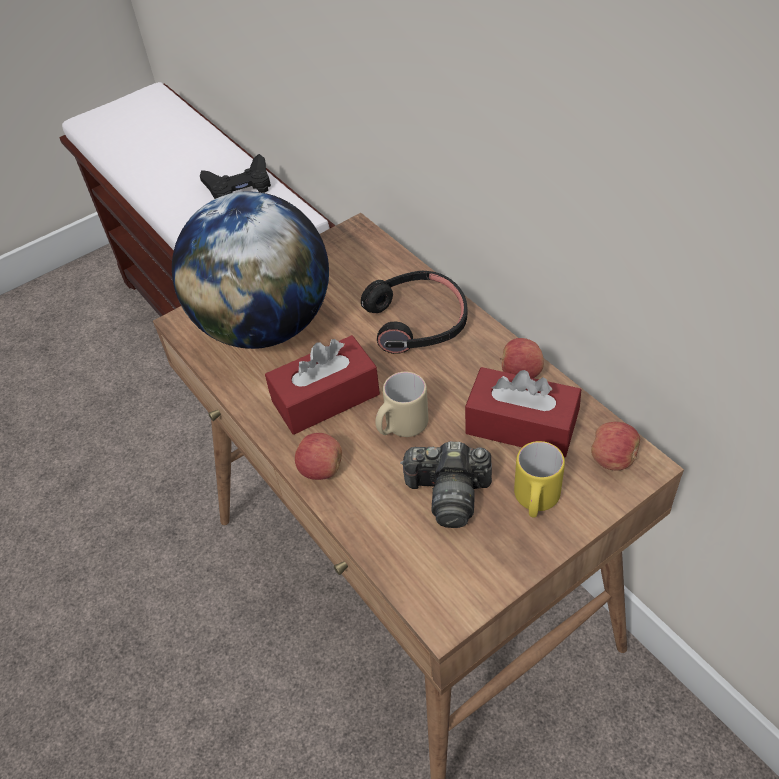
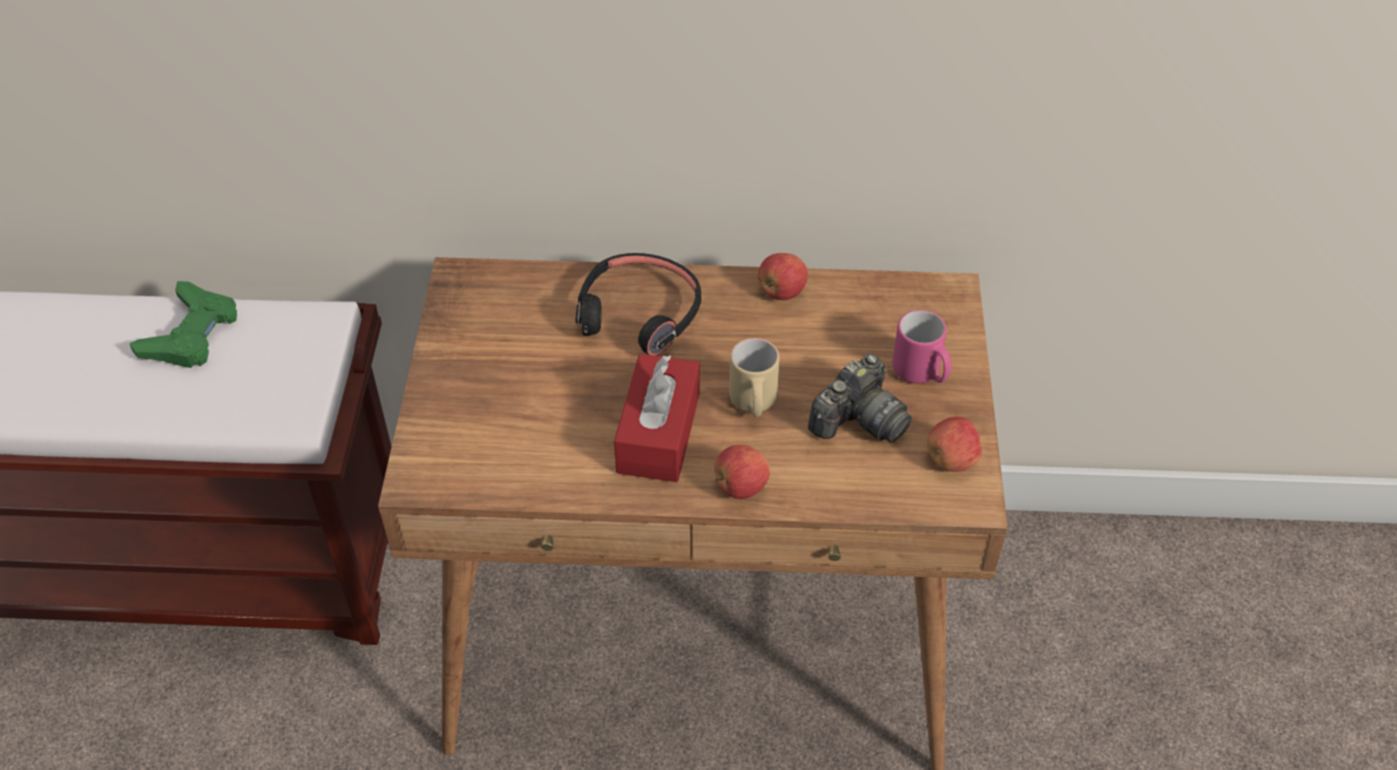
camera: 55 degrees left, 0 degrees up
(239, 186) = (191, 333): black game controller -> green game controller
(265, 325) = (506, 421): globe -> none
(521, 425) = (837, 330): red tissue box -> none
(535, 501) = (921, 374): yellow mug -> pink mug
(613, 459) = (928, 302): apple -> apple (952, 460)

